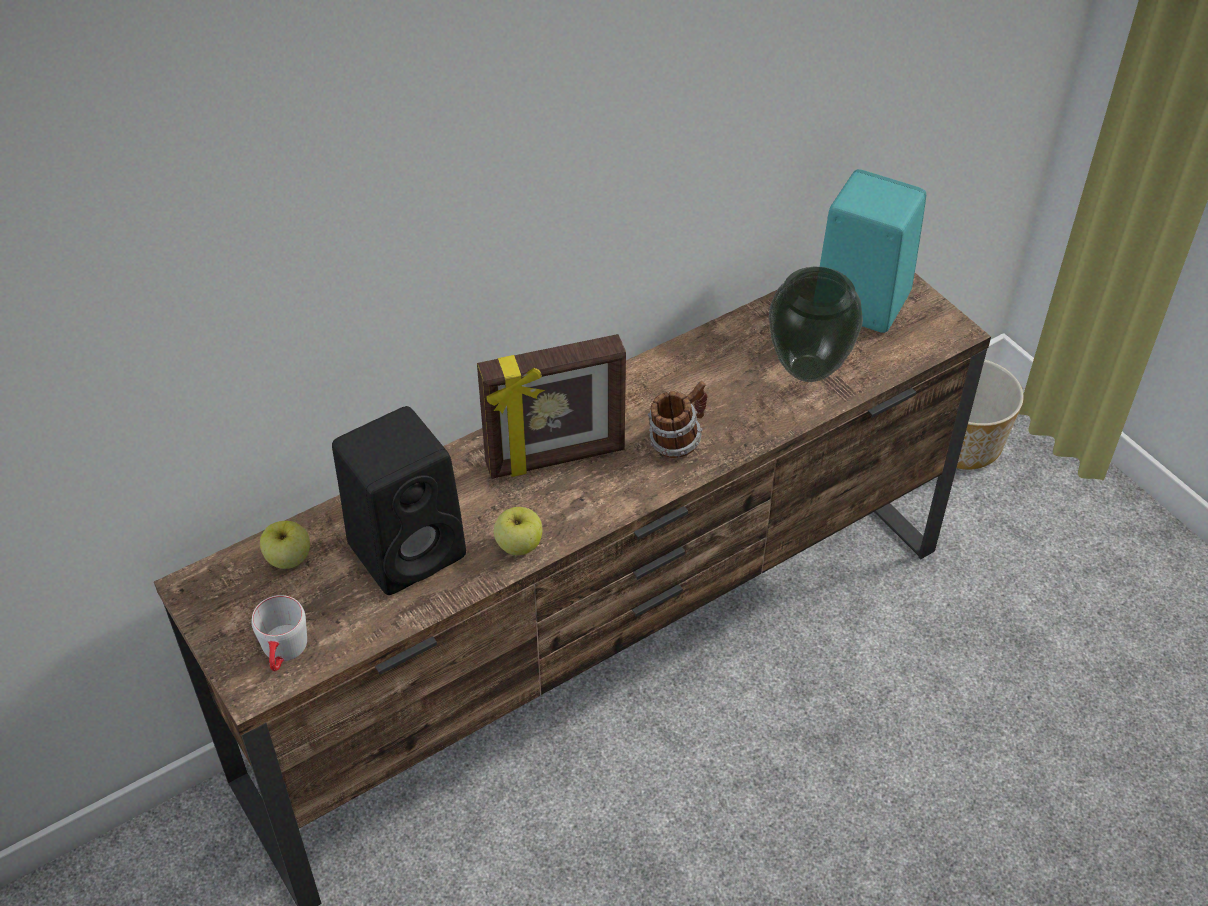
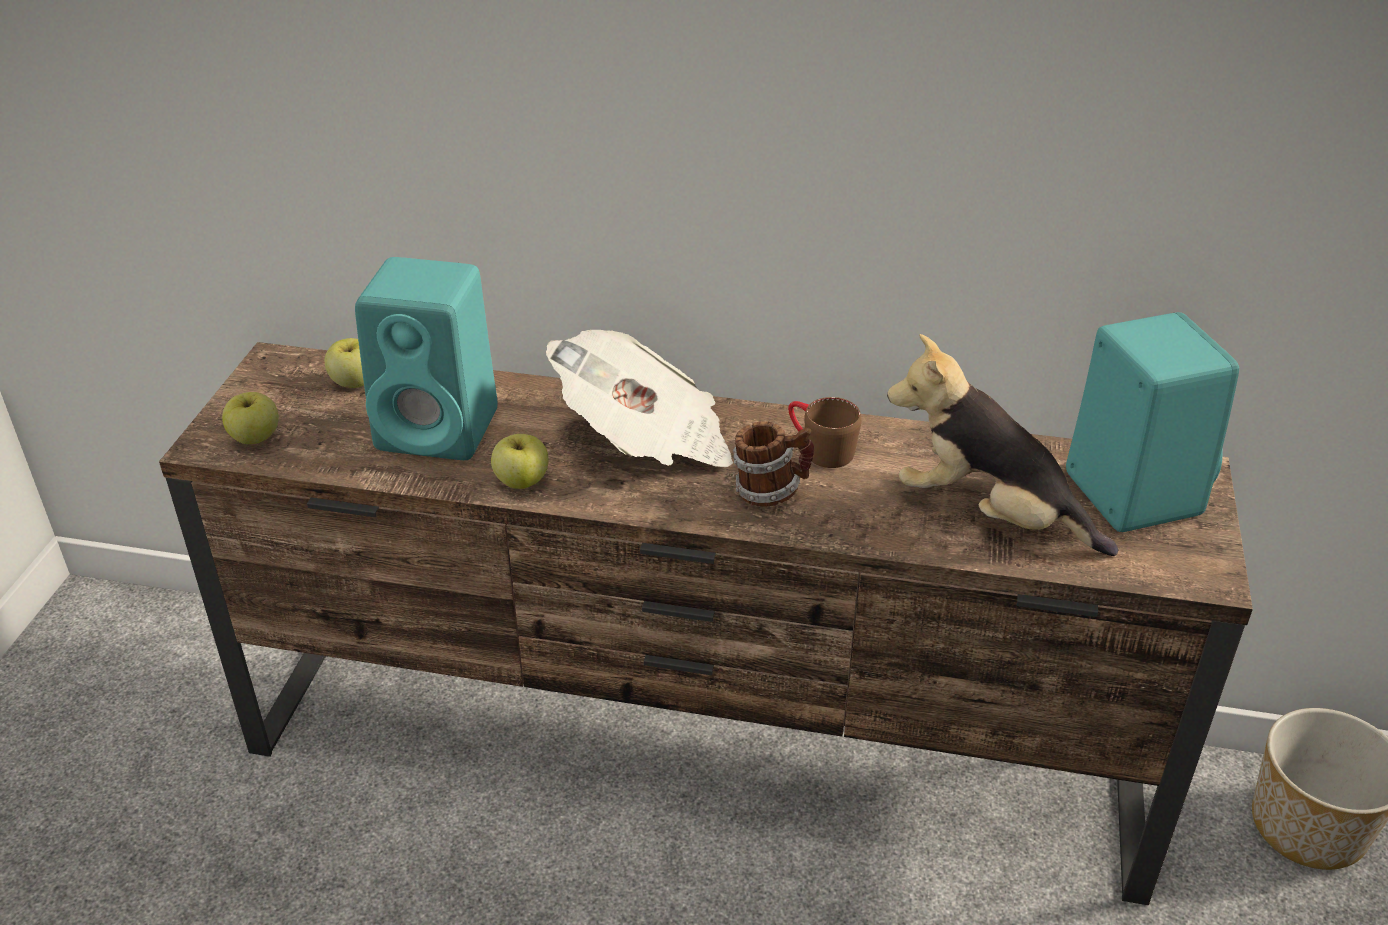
camera: 45 degrees right, 10 degrees down
(283, 653) = (256, 438): grey mug -> apple
(410, 548) = (442, 429): black speaker -> turquoise speaker
(555, 459) = (646, 441): picture frame -> newspaper
(665, 389) = (819, 449): none -> brown mug
(809, 368) = (989, 515): vase -> plush toy

